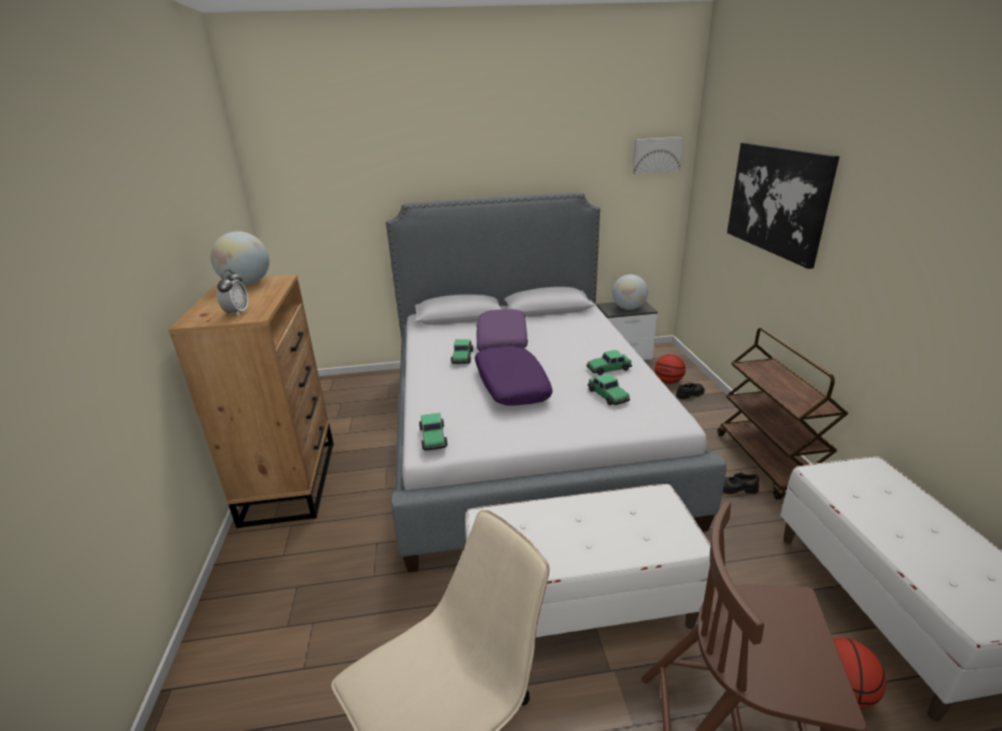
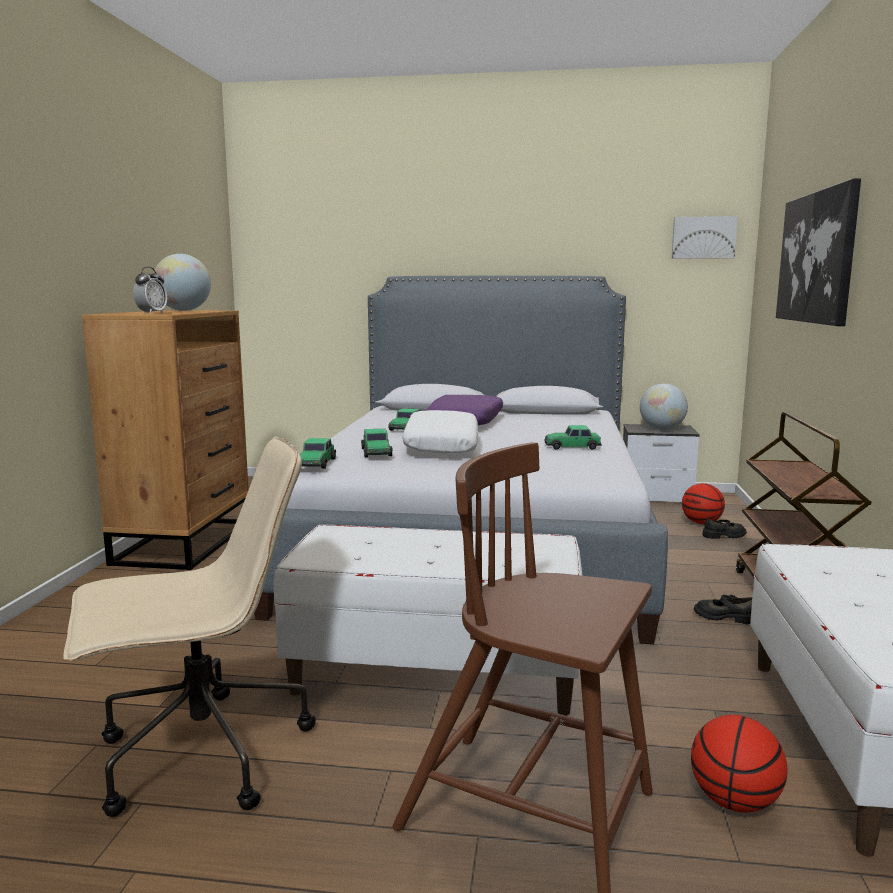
camera: 15 degrees right, 15 degrees down
(511, 385) = (440, 446): purple pillow -> white pillow
(608, 395) = (549, 460): toy car -> toy car (376, 452)

